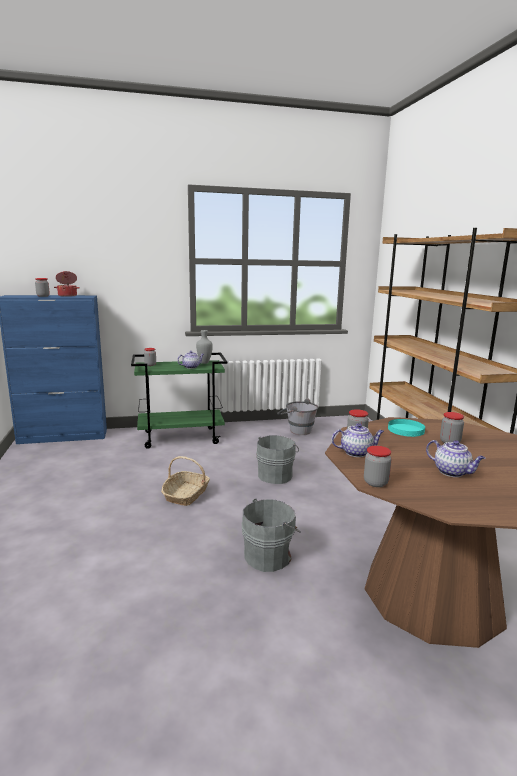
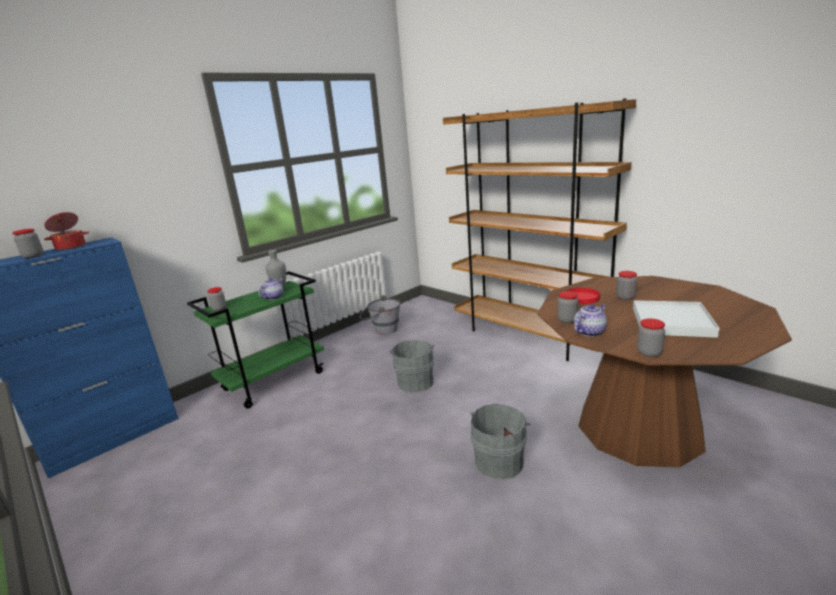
camera: 30 degrees left, 5 degrees up
(186, 494) = (354, 439): basket -> none
(405, 430) = (581, 298): turquoise plate -> red plate
(452, 472) = (672, 322): teapot -> white tray

